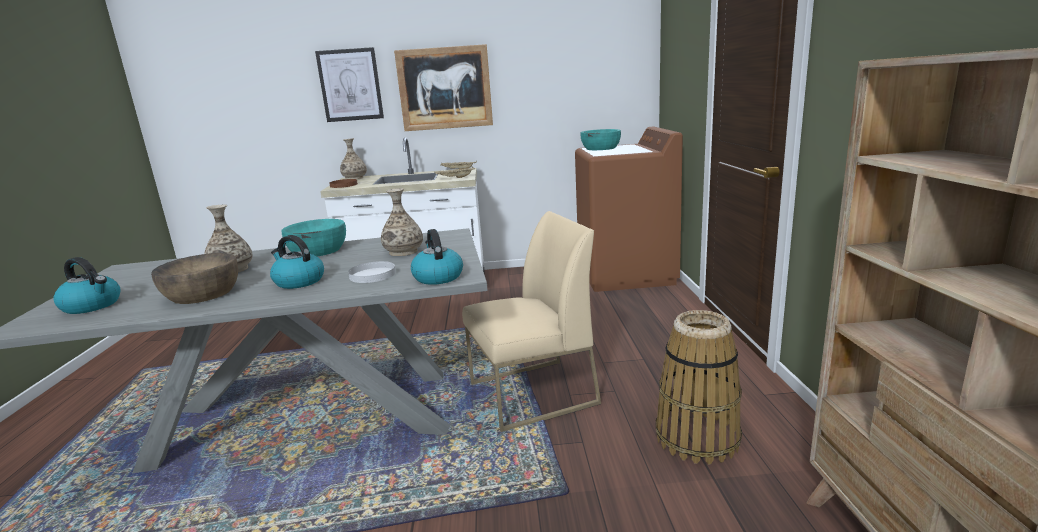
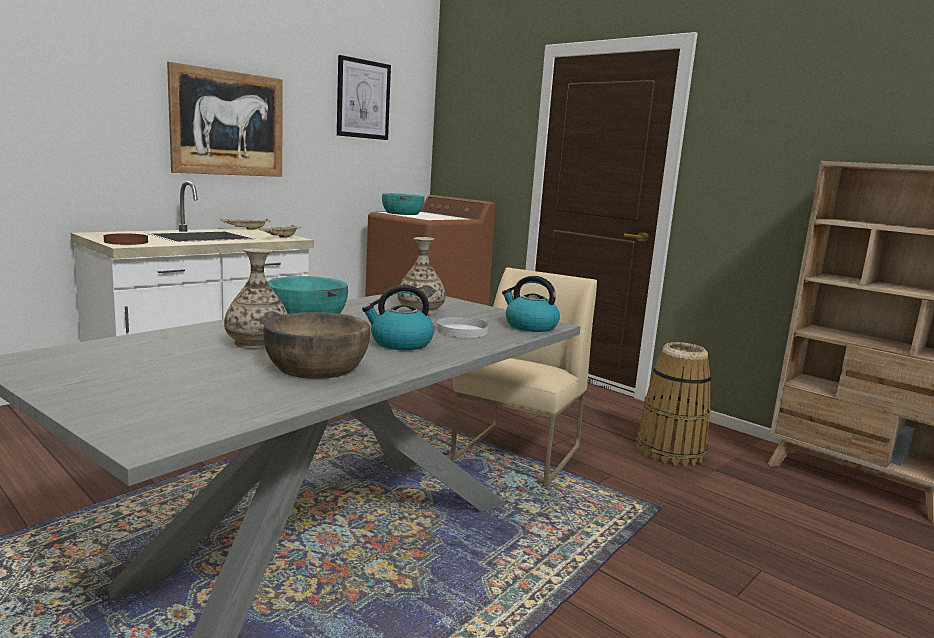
camera: 45 degrees left, 5 degrees down
(93, 306) = (182, 400): kettle -> none
(350, 85) = (96, 97): picture -> picture (363, 99)
(354, 178) = (104, 234): vase -> none

